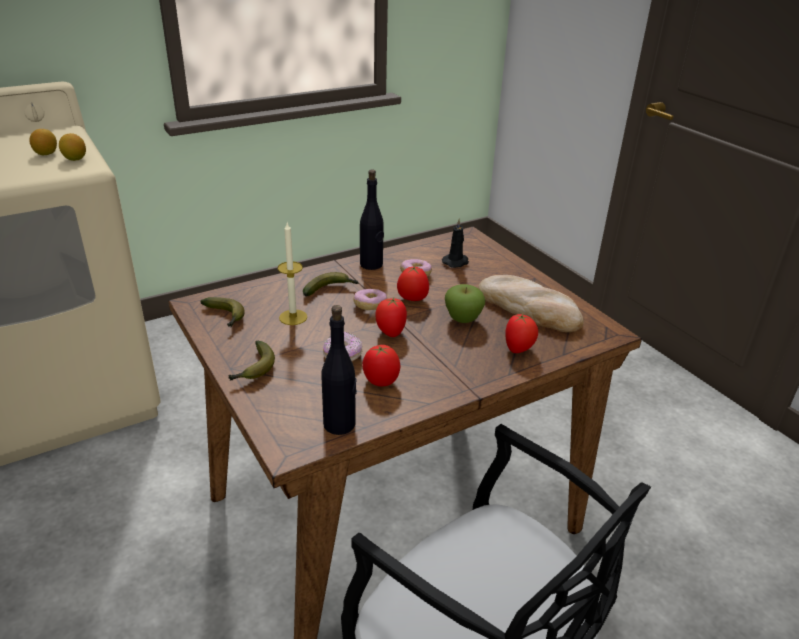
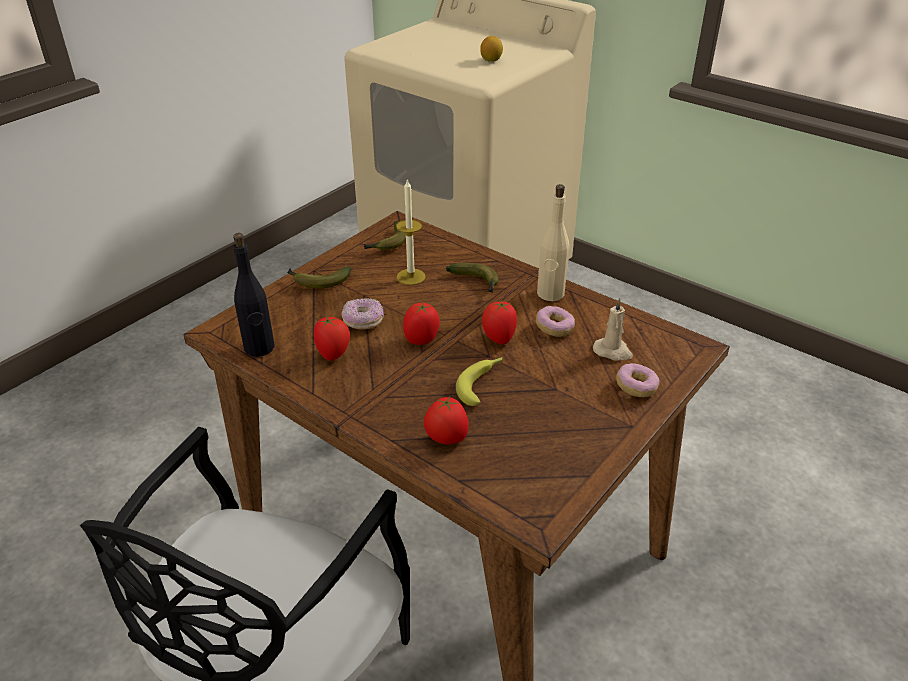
camera: 70 degrees right, 5 degrees up
(75, 159) = (493, 72): lemon -> none
(370, 306) = (463, 314): donut -> donut (636, 387)
(371, 264) = (550, 294): black bottle -> beige bottle
(456, 262) = (613, 351): black candle -> beige candle
(463, 319) = (482, 384): apple -> banana
(529, 308) = (548, 433): bread -> none

